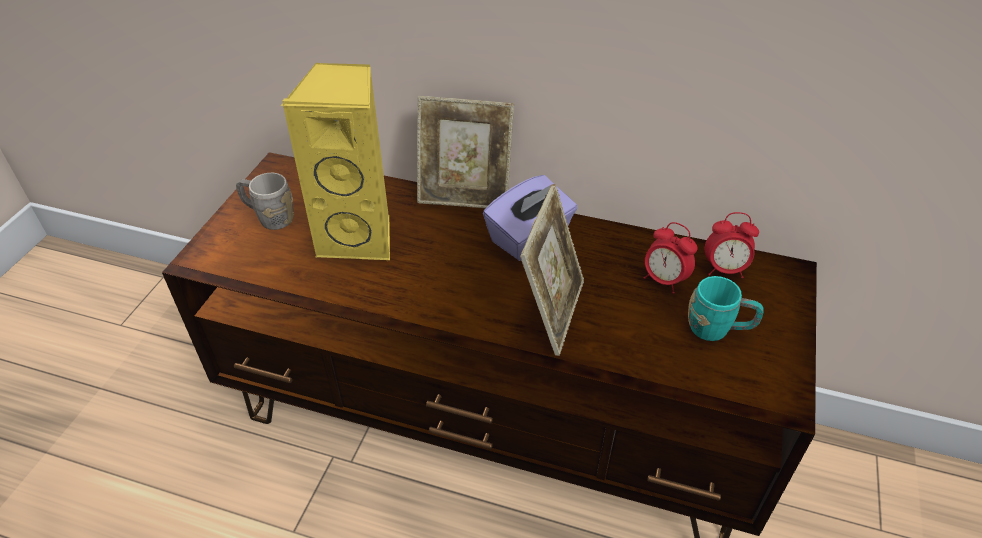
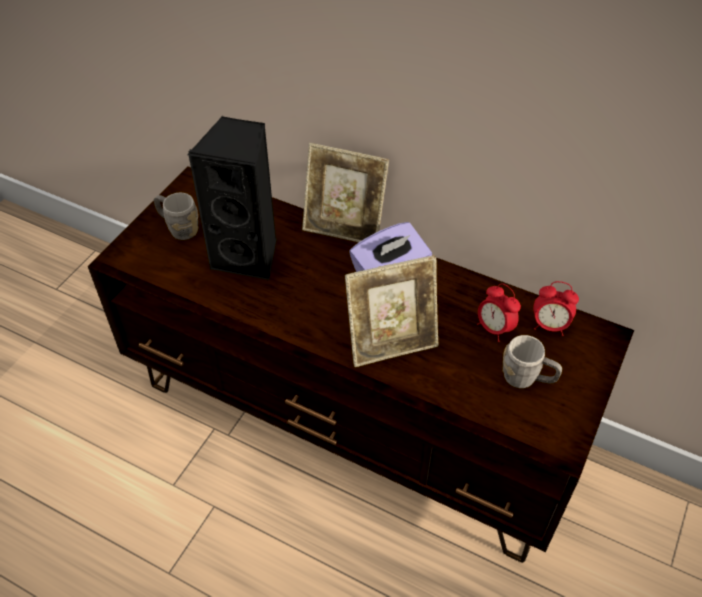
camera: 10 degrees right, 5 degrees up
(360, 237) = (249, 256): yellow speaker -> black speaker
(551, 312) = (391, 343): picture frame -> picture frame turned 45 degrees clockwise
(718, 329) = (527, 379): turquoise mug -> grey mug

